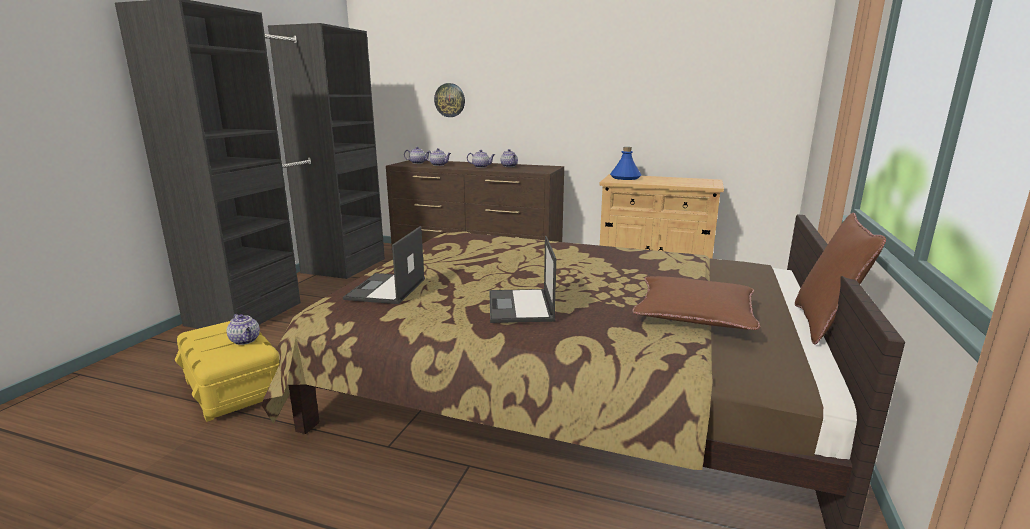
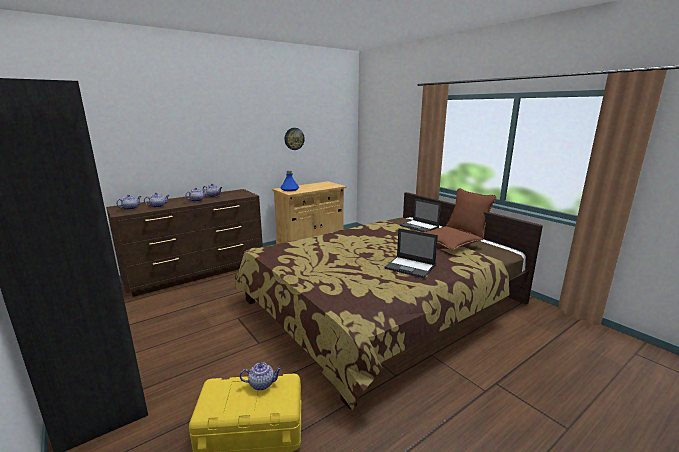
camera: 55 degrees left, 0 degrees up
(386, 289) = (344, 291): laptop -> laptop (419, 226)
(450, 100) = (140, 151): wall clock -> wall clock (294, 138)

